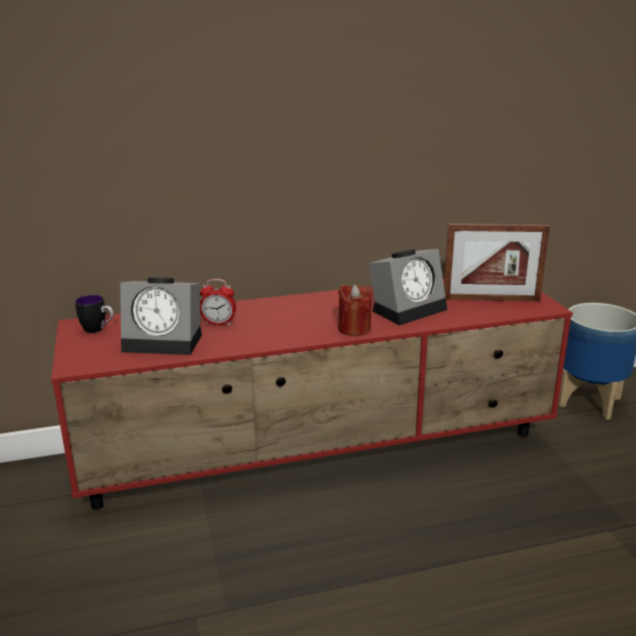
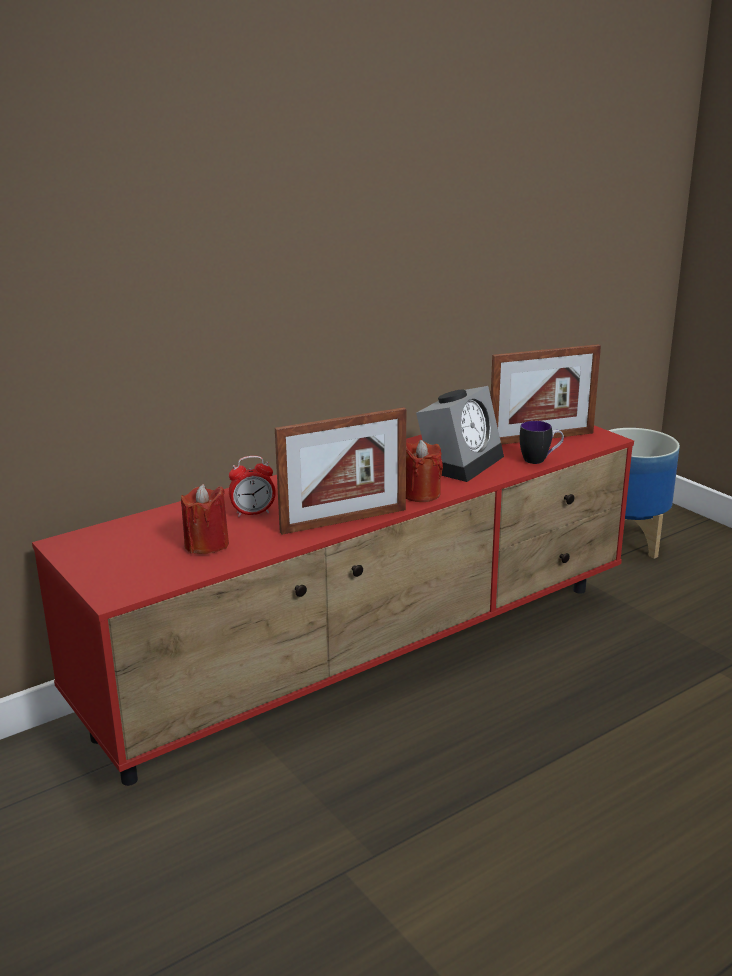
camera: 20 degrees left, 0 degrees up
(98, 330) = (102, 545): mug -> mug (540, 460)
(166, 341) = (206, 544): alarm clock -> red candle
(278, 340) = (344, 521): none -> picture frame

